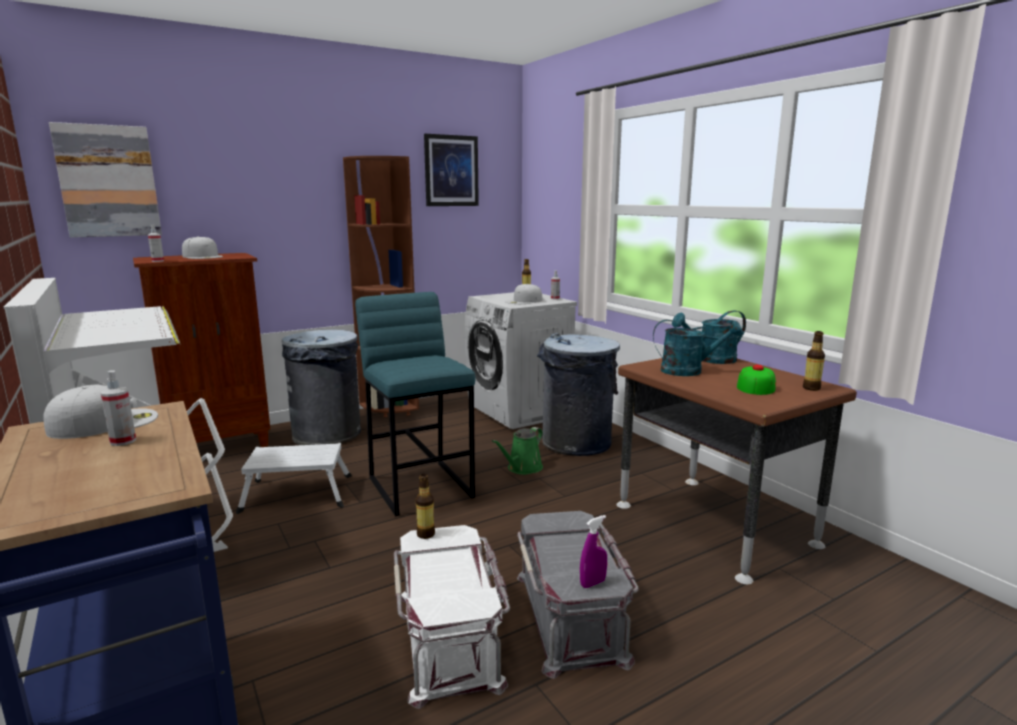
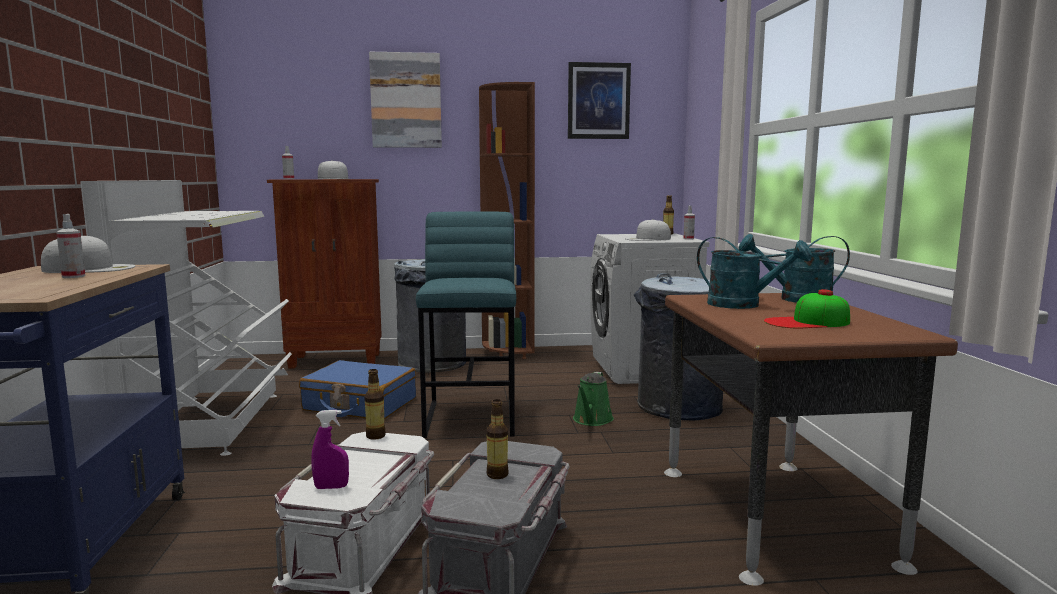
camera: 25 degrees right, 5 degrees down
(108, 181) = (271, 113): picture -> picture (406, 100)
(298, 493) = (359, 405): white step ladder -> blue suitcase
(522, 468) = (592, 420): green watering can -> green watering can turned 45 degrees counterclockwise
(593, 583) = (480, 507): purple spray bottle -> purple spray bottle (331, 487)
(756, 385) = (807, 322): cap -> cap turned 150 degrees counterclockwise
(811, 388) = (884, 332): bottle -> bottle (497, 475)

